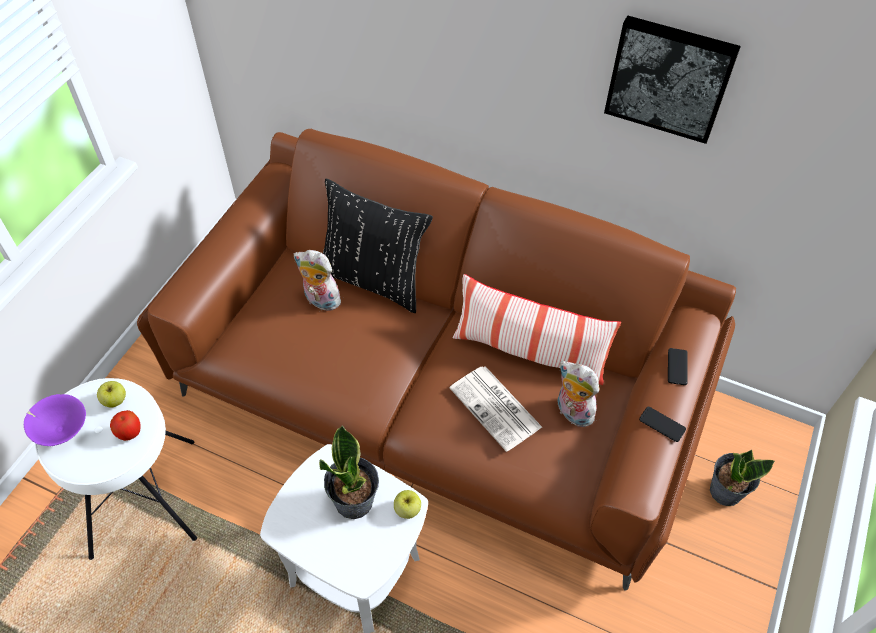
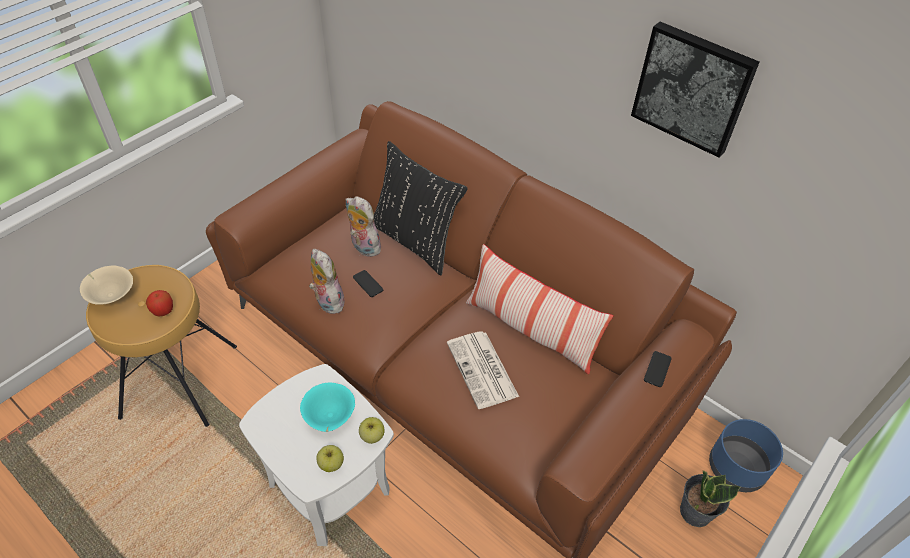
camera: 15 degrees right, 5 degrees down
(61, 429) = (111, 295): purple bowl -> beige bowl
(115, 400) = (162, 283): apple -> apple (331, 464)
(142, 498) = (178, 381): white stool -> brown stool
(355, 501) = (329, 417): potted plant -> turquoise bowl
(571, 412) = (551, 391): plush toy -> plush toy (327, 301)
(662, 424) = (625, 416): phone -> phone (368, 284)
(752, 436) = (737, 468): none -> blue planter

